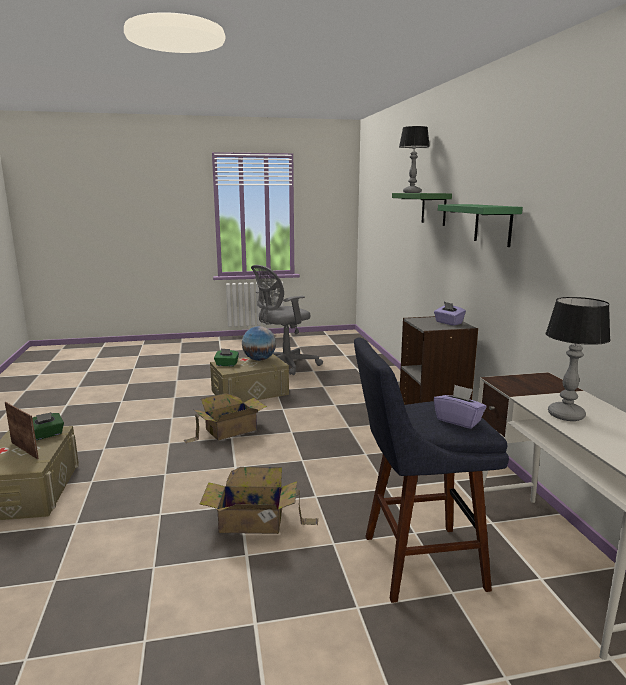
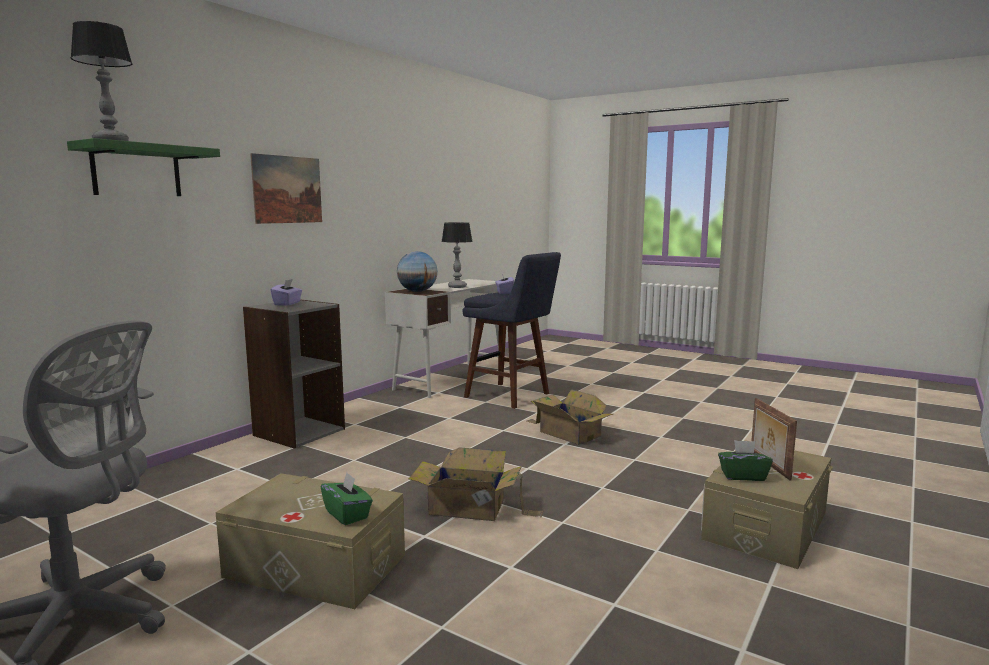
camera: 135 degrees left, 5 degrees down
(259, 359) = (277, 503): globe -> globe (417, 291)
(493, 224) = (287, 189): green shelf -> picture

